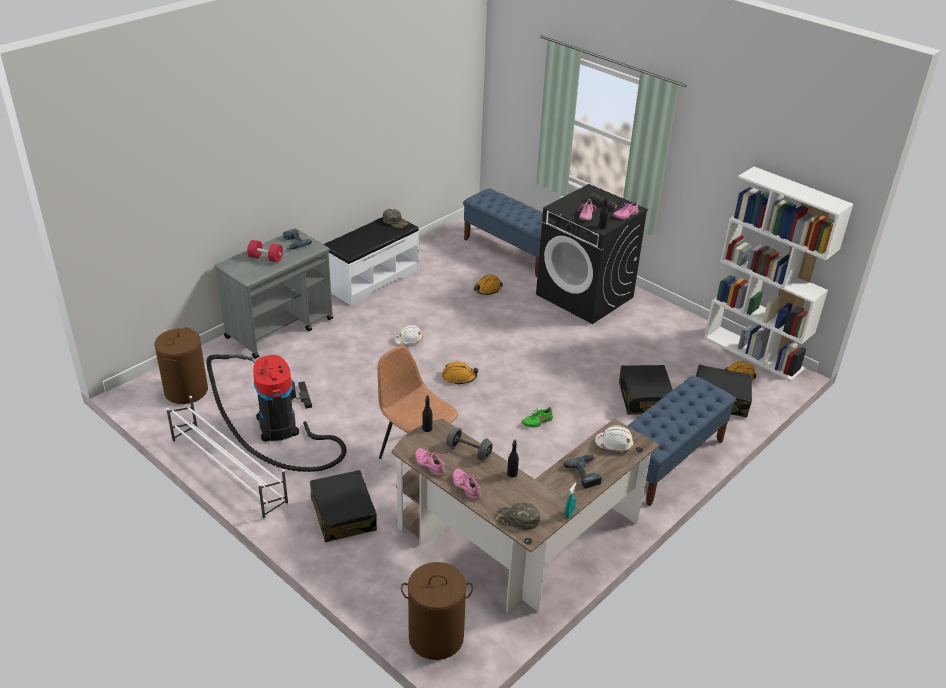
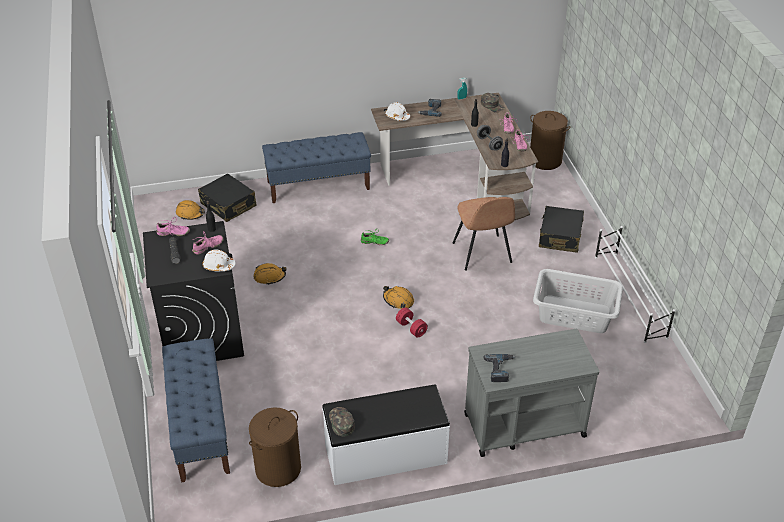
camera: 145 degrees left, 5 degrees up
(186, 390) = (643, 386): brown laundry basket -> brown laundry basket (278, 469)
(266, 258) = (541, 358): red dumbbell -> red dumbbell (411, 328)
(280, 429) = (575, 315): vacuum cleaner -> grey laundry basket
(409, 340) = (409, 356): white hard hat -> white hard hat (218, 266)
(487, 289) = (281, 384): orange hard hat -> orange hard hat (269, 277)
(644, 398) = (278, 226): black suitcase -> none
(754, 353) = (149, 224): white bookcase -> none

